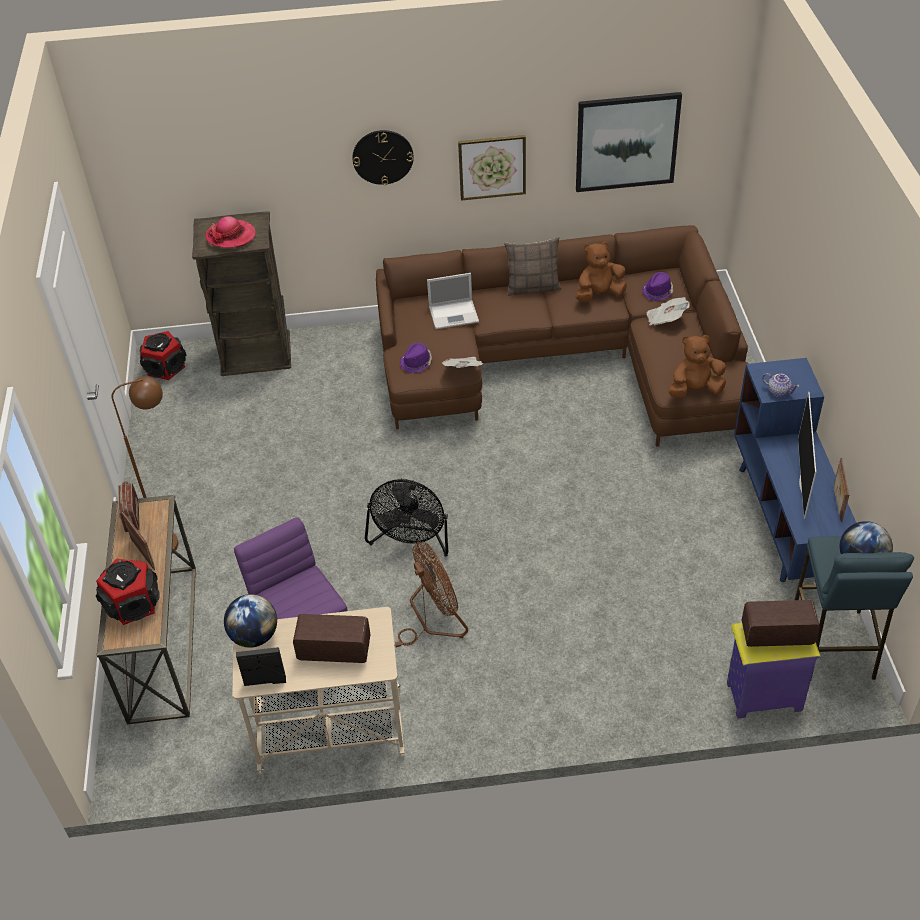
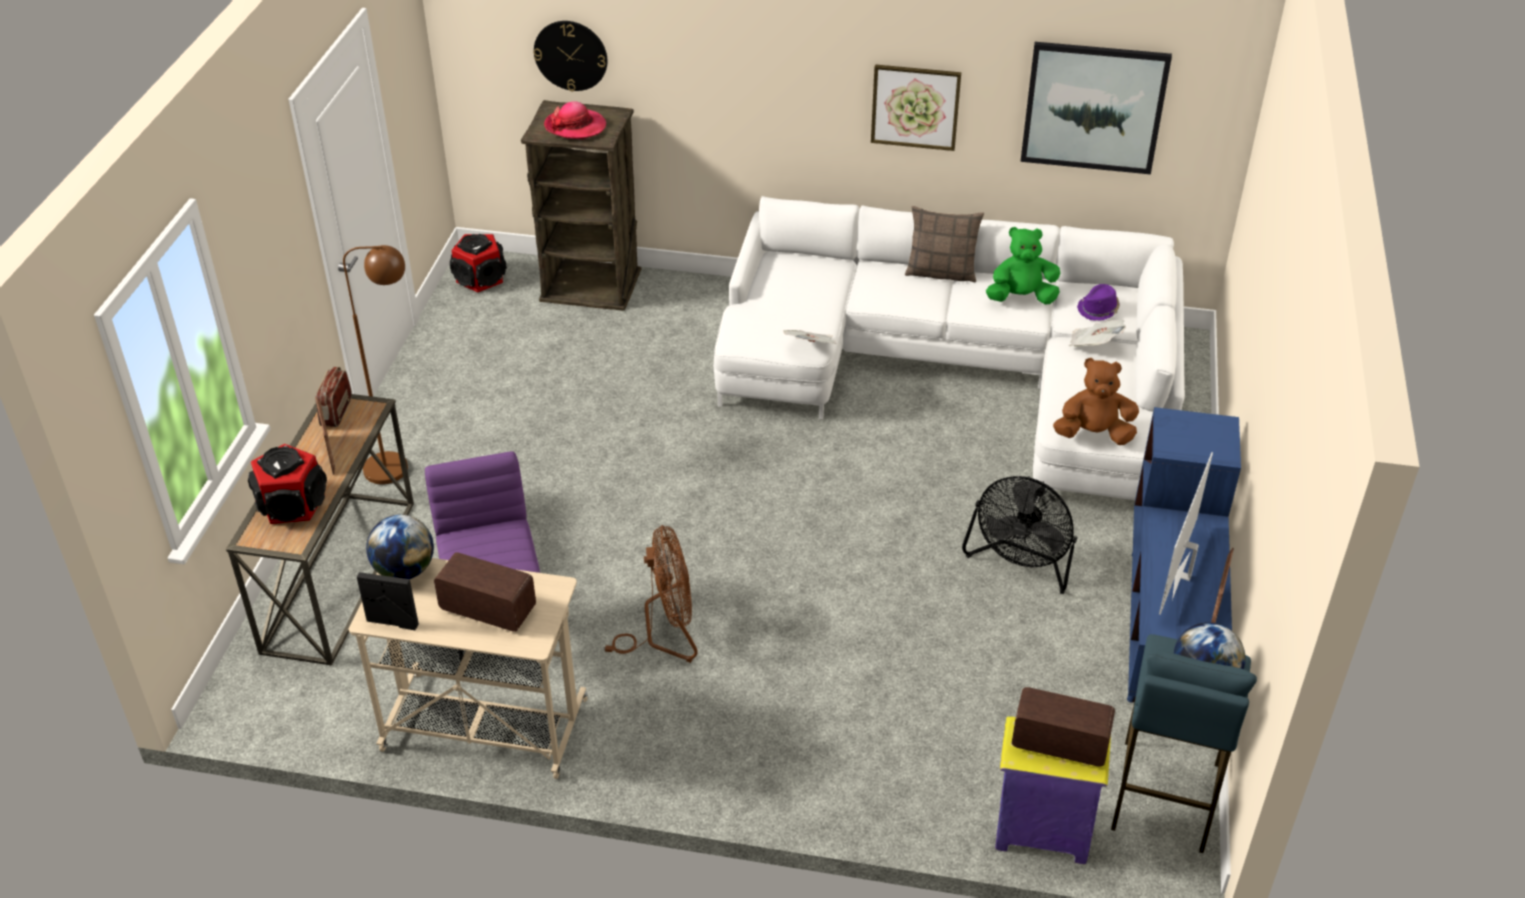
camera: 15 degrees right, 5 degrees down
(382, 157) = (779, 66): wall clock -> wall clock (571, 55)
(409, 537) = (678, 531): black fan -> black fan (1019, 560)
(416, 362) = (758, 326): purple hat -> none
(454, 314) = (829, 282): laptop -> none
(566, 360) = (964, 374): brown sofa -> white sofa
(599, 295) = (1021, 298): brown plush toy -> green plush toy
(779, 391) = (1182, 448): teapot -> none

